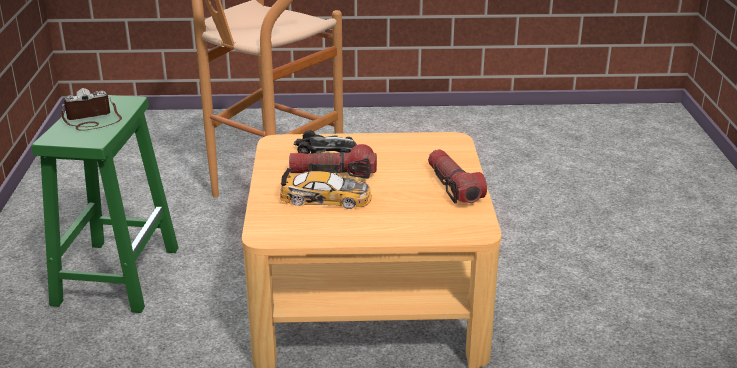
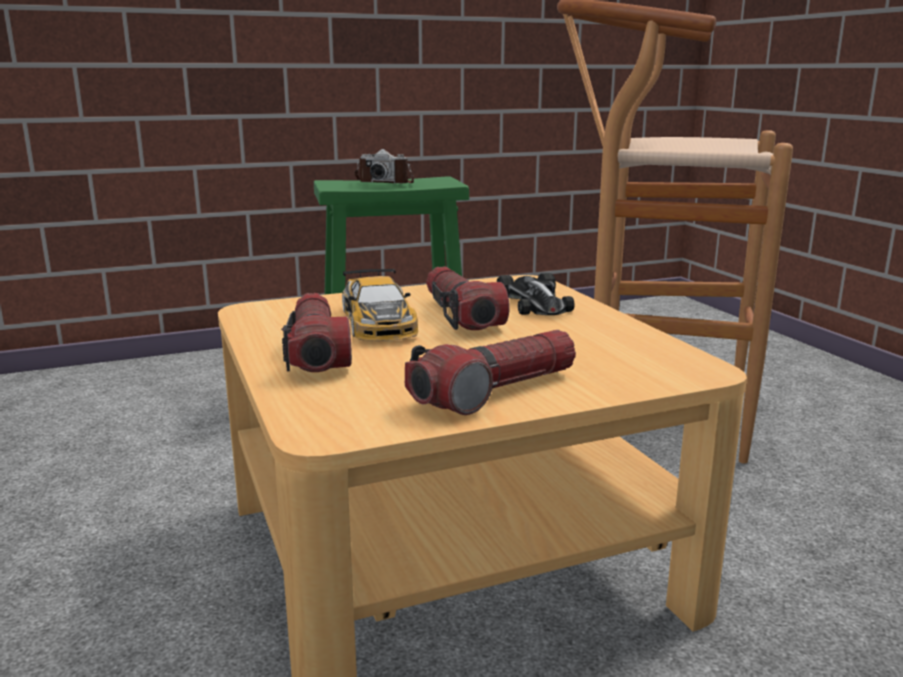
camera: 70 degrees right, 10 degrees down
(92, 120) = (386, 183): camera -> camera turned 150 degrees clockwise
(369, 222) = (316, 352): none -> flashlight

